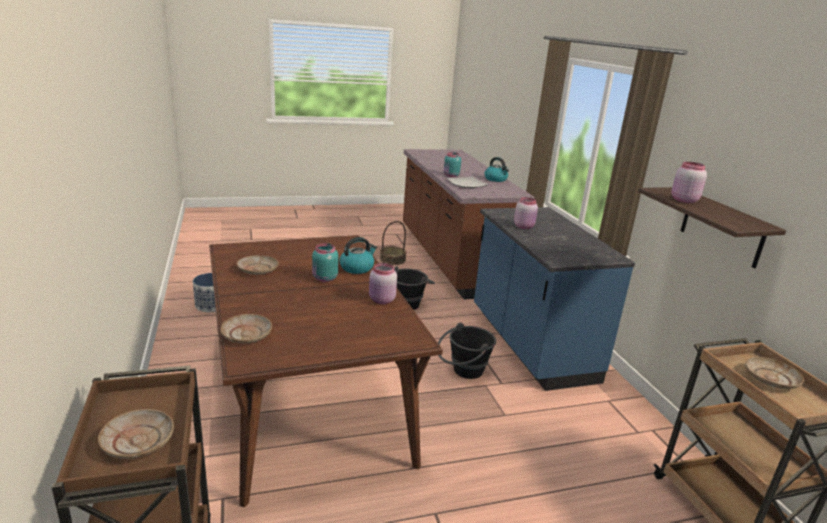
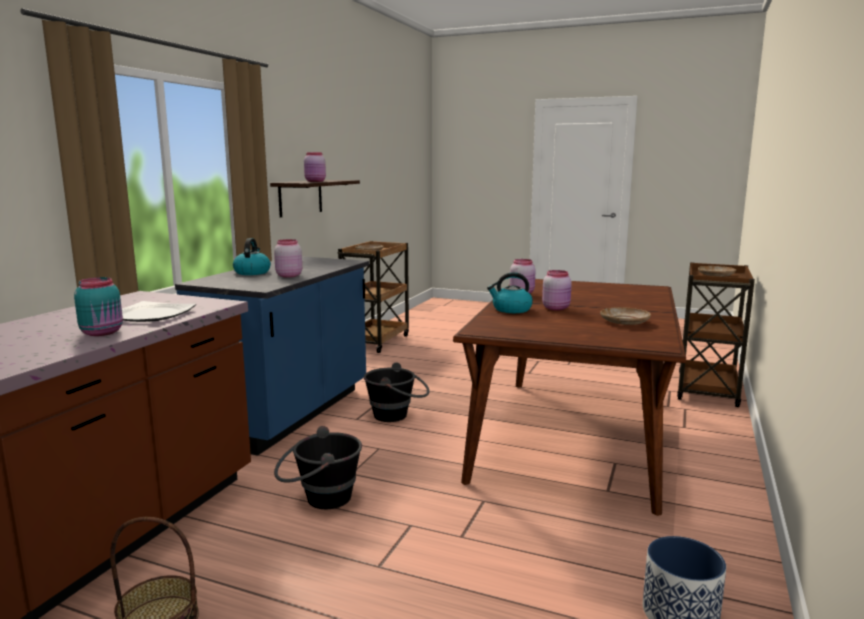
camera: 140 degrees left, 10 degrees down
(247, 335) = (650, 294): beige plate -> none
(324, 278) = (556, 308): turquoise jar -> pink jar
(496, 179) = (63, 315): kettle -> kettle (252, 272)

